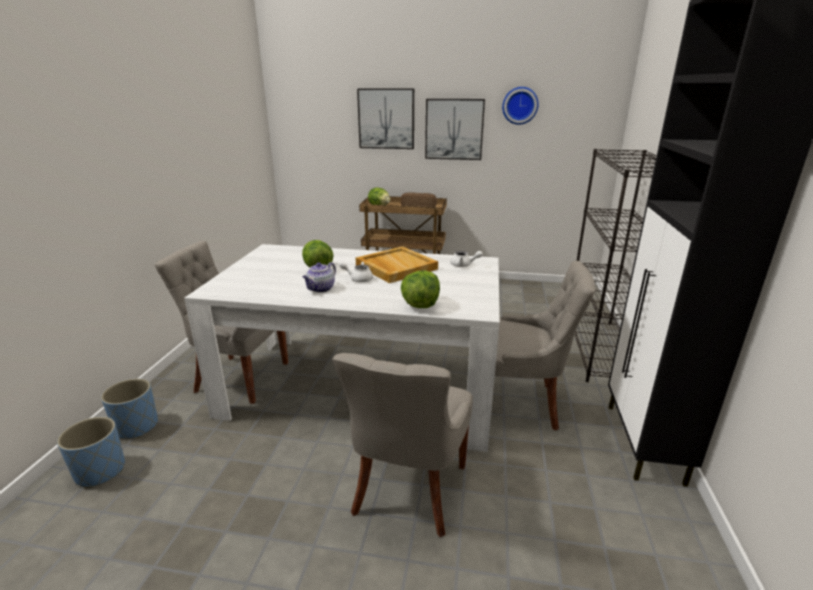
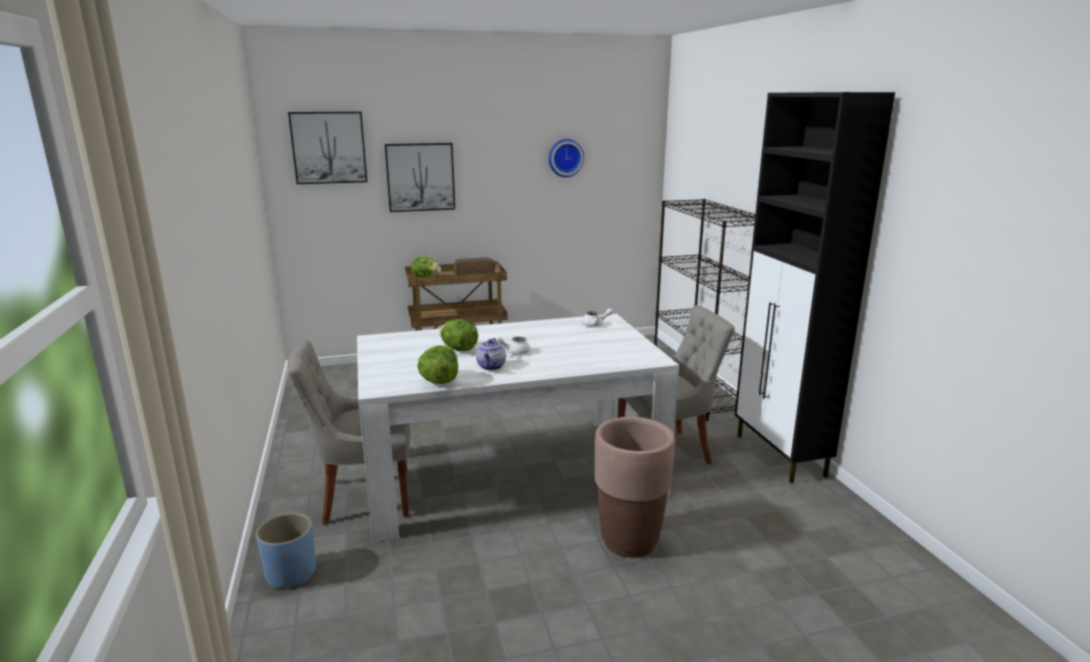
camera: 25 degrees left, 5 degrees down
(100, 471) = (297, 622): blue planter -> none
(395, 267) = (535, 336): beige tray -> none
(407, 491) = (629, 541): grey chair -> brown planter
(420, 305) = (601, 363): lettuce -> lettuce (439, 381)
(454, 129) = (499, 185): picture -> picture (329, 147)

